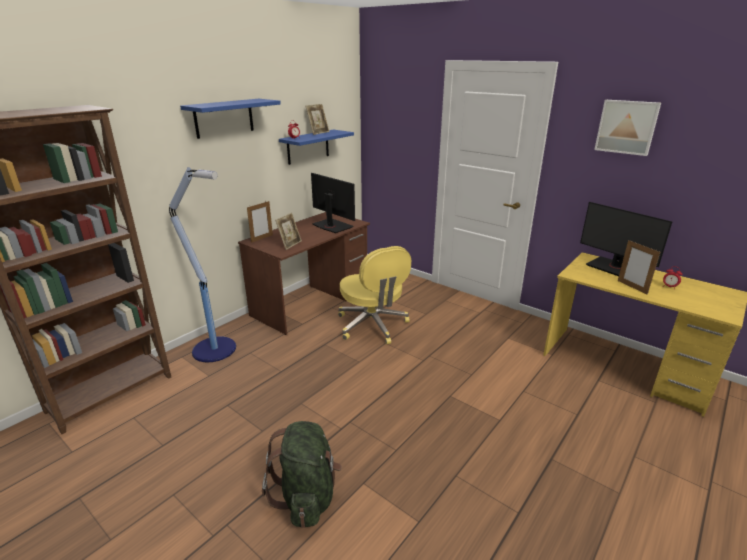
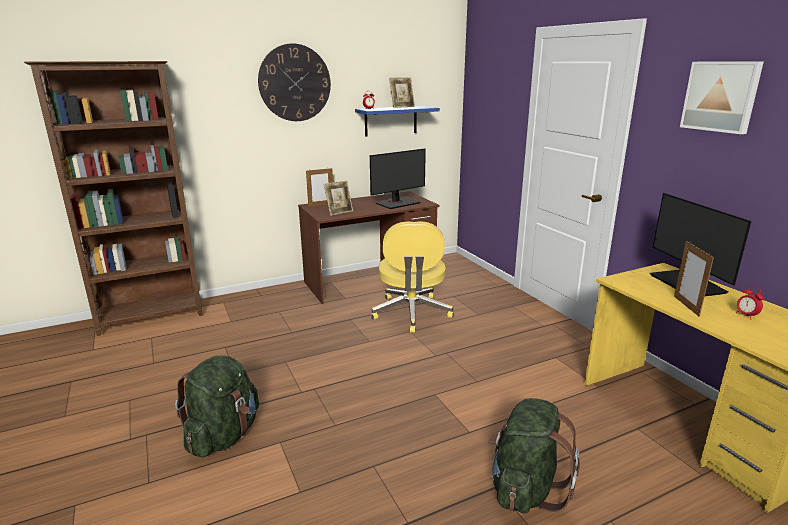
camera: 25 degrees right, 5 degrees down
(216, 349) = (254, 303): floor lamp -> none
(224, 118) = (295, 83): blue shelf -> wall clock
(332, 226) = (397, 203): monitor -> monitor turned 75 degrees clockwise
(569, 452) = (525, 488): none -> green backpack

